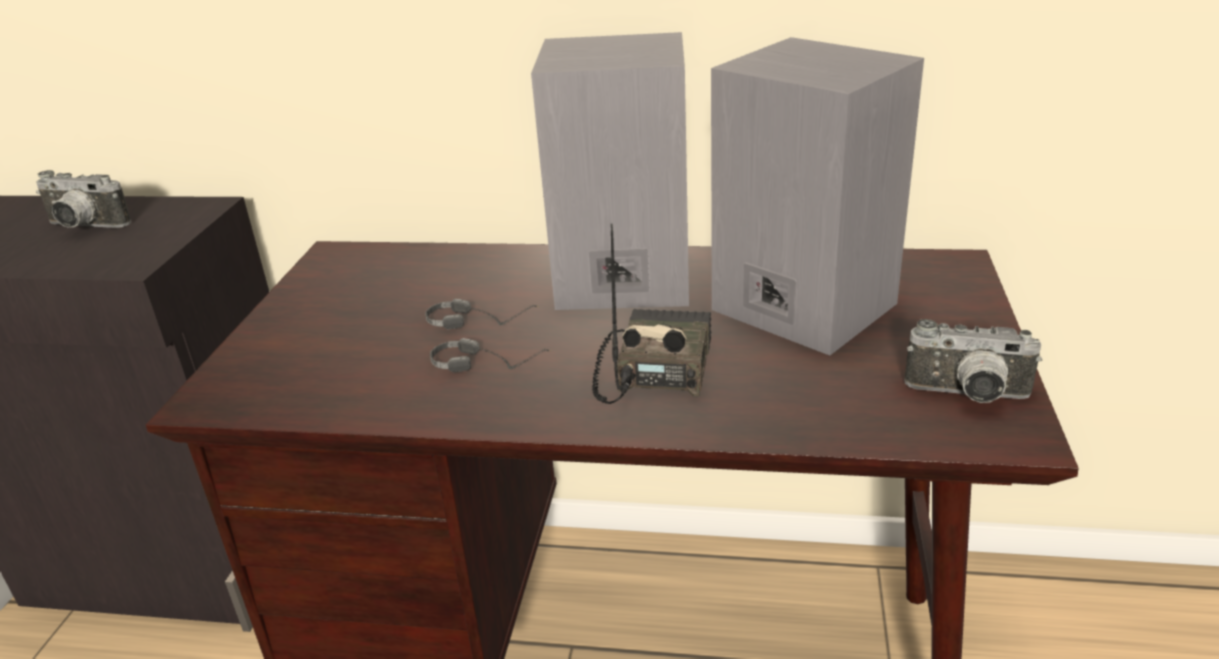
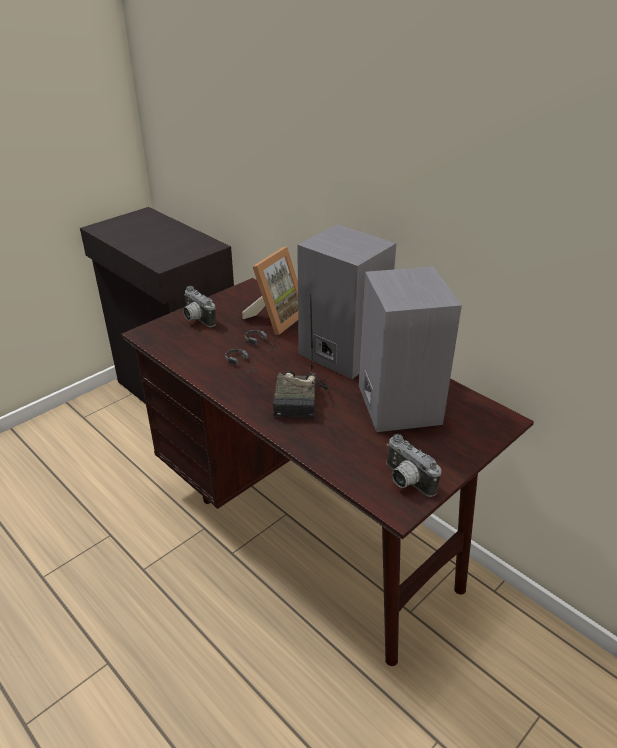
camera: 35 degrees right, 5 degrees up
(83, 227) = (165, 239): camera -> camera (196, 319)
(443, 279) = (276, 318): none -> picture frame
(654, 369) = (300, 400): radio -> radio turned 135 degrees clockwise

